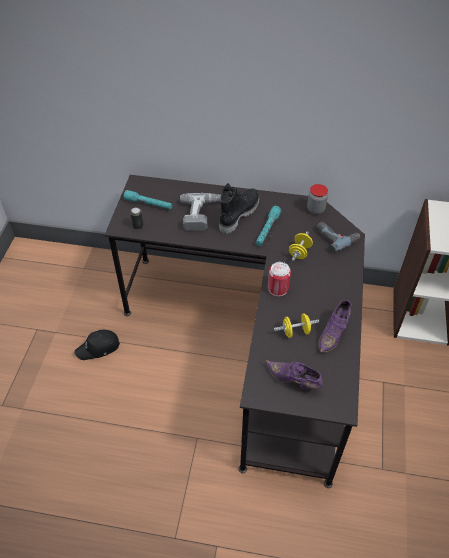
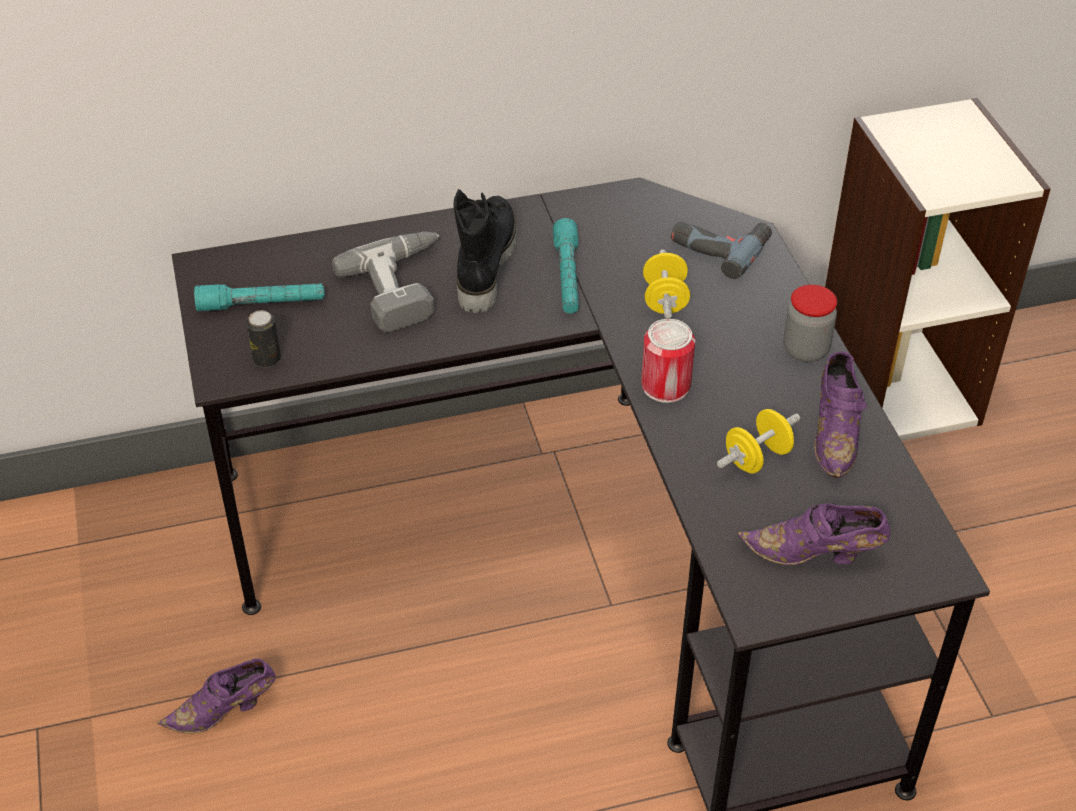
camera: 25 degrees left, 5 degrees down
(98, 348) = (225, 711): black cap -> purple shoe
(315, 209) = (643, 204): jar -> jar (805, 350)

